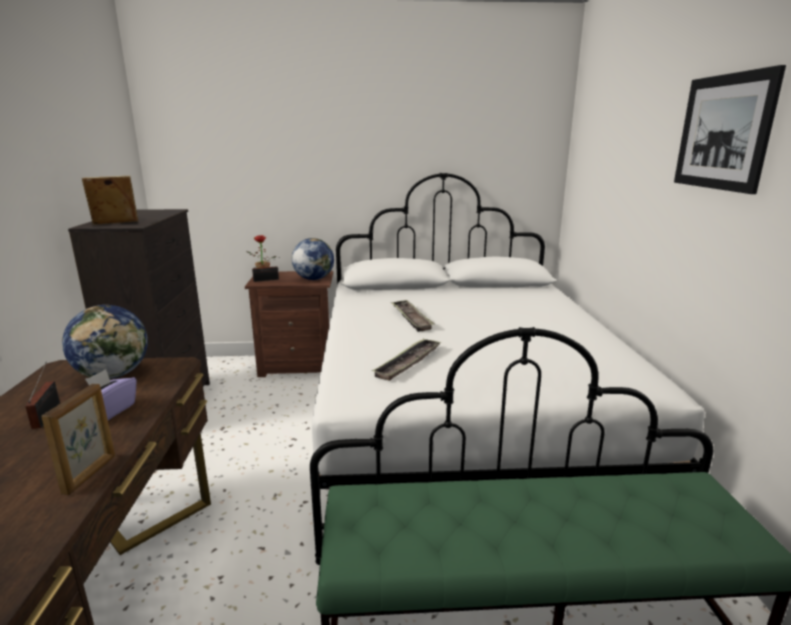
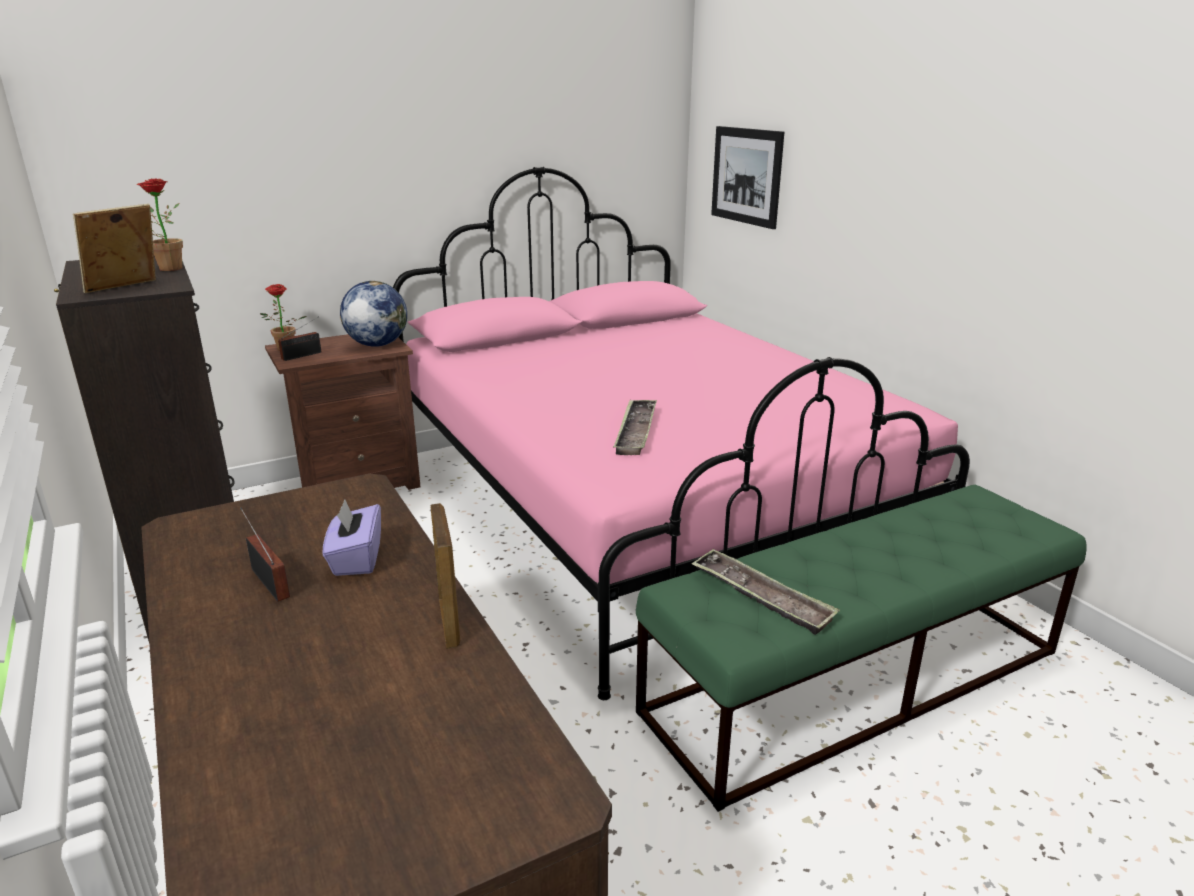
camera: 25 degrees left, 5 degrees up
(114, 375) = (286, 517): globe -> none
(160, 216) = (167, 268): none -> potted plant
(411, 318) = (576, 379): tray -> tray (761, 597)
(462, 422) = (643, 507): white bed -> pink bed
(723, 132) = (940, 119): picture -> picture (746, 176)

